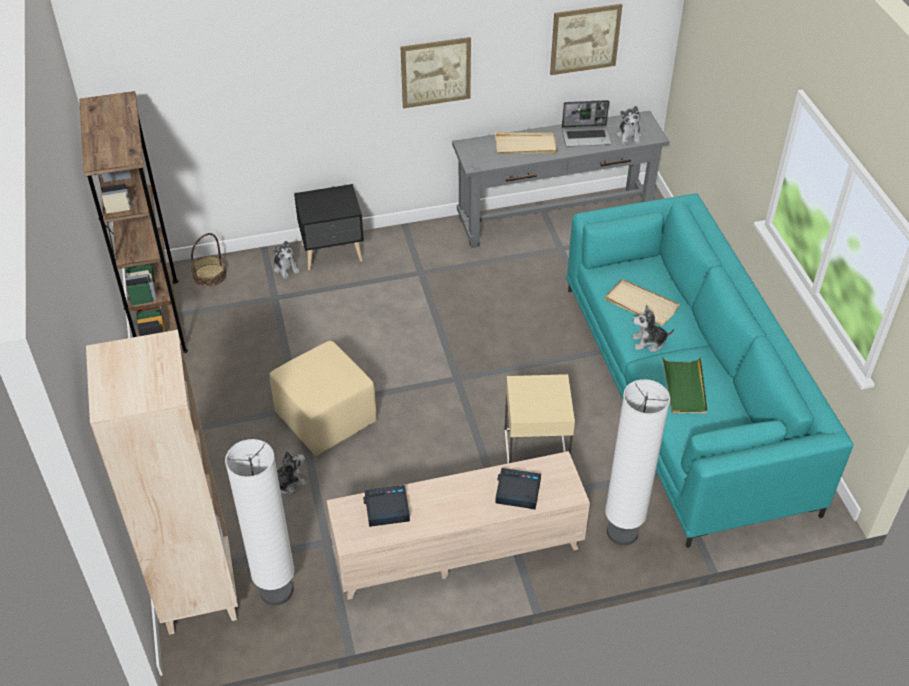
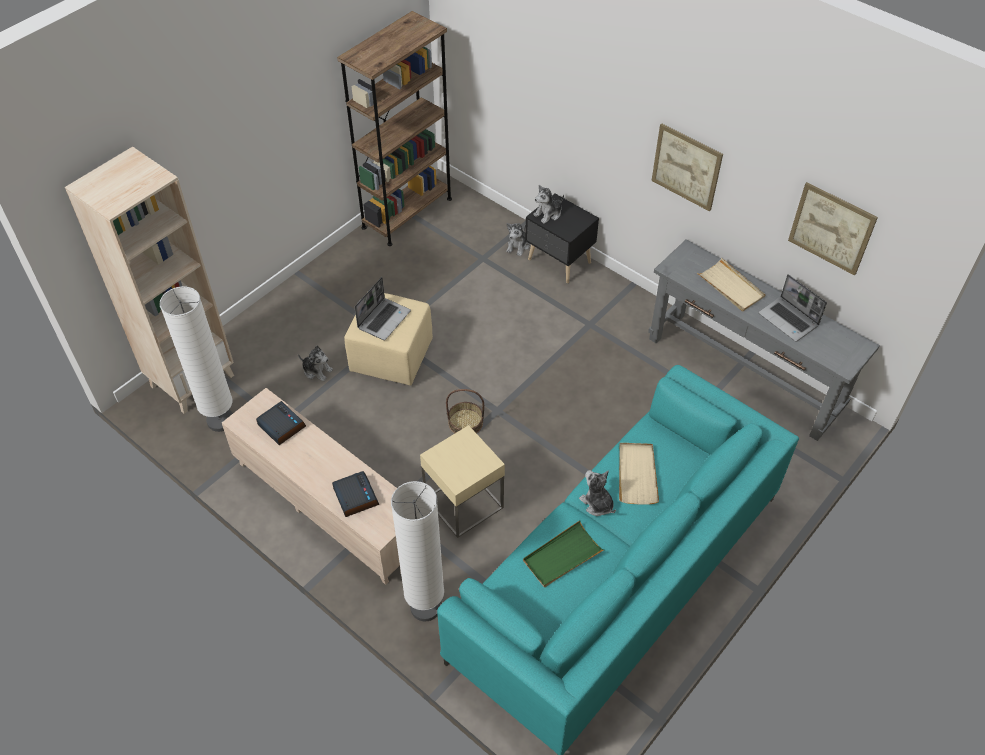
camera: 55 degrees right, 5 degrees up
(209, 275) = (472, 212): basket -> basket (465, 422)
(321, 377) = (384, 319): none -> laptop
(629, 136) = (823, 348): plush toy -> plush toy (548, 214)

